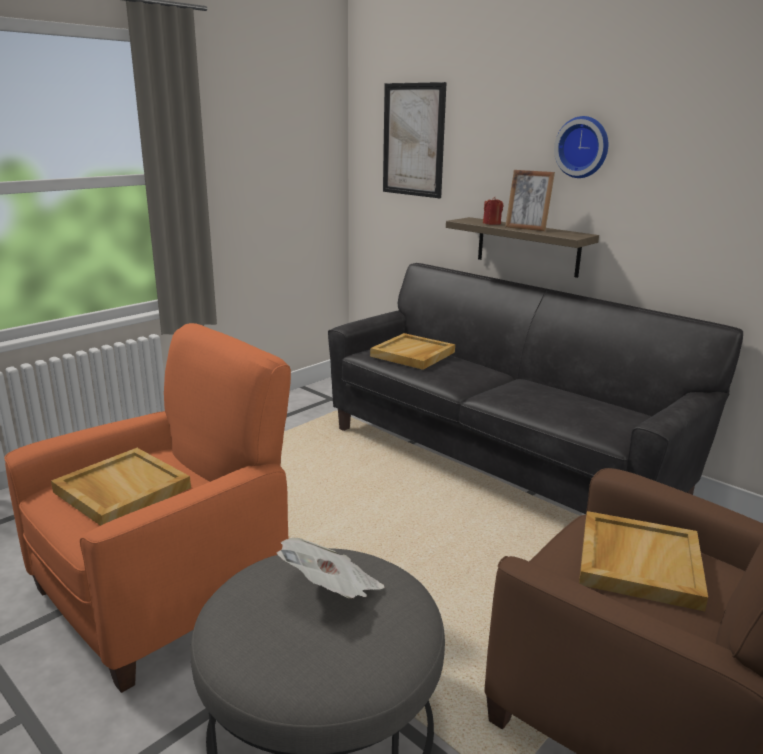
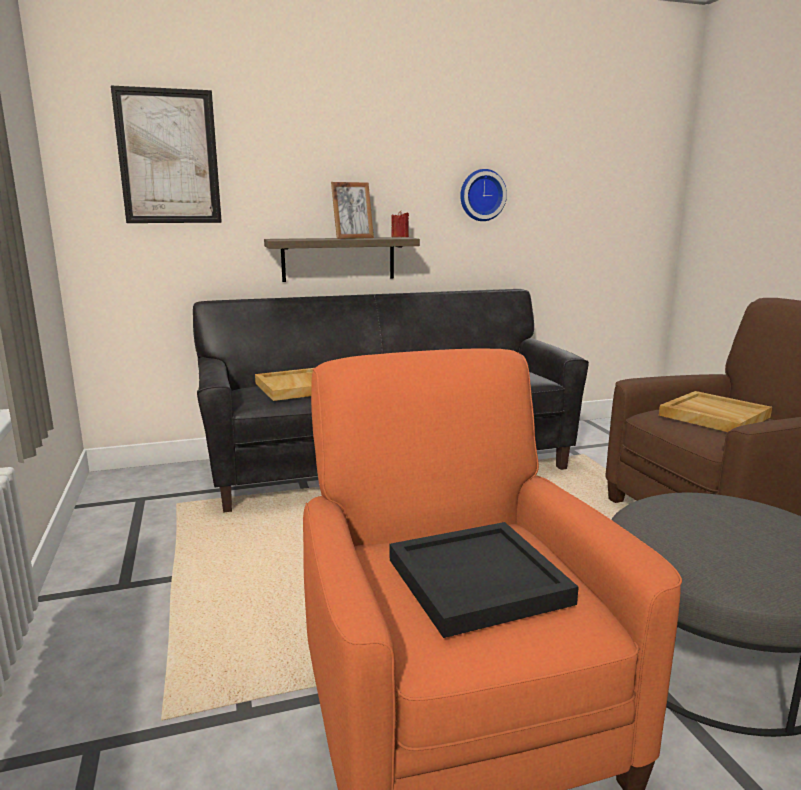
camera: 60 degrees left, 5 degrees down
(121, 490) = (477, 582): beige tray -> black tray
(332, 591) = (708, 519): newspaper -> none
(491, 223) = (313, 239): red candle -> red candle (400, 237)
(583, 147) = (383, 160): wall clock -> wall clock (481, 195)

